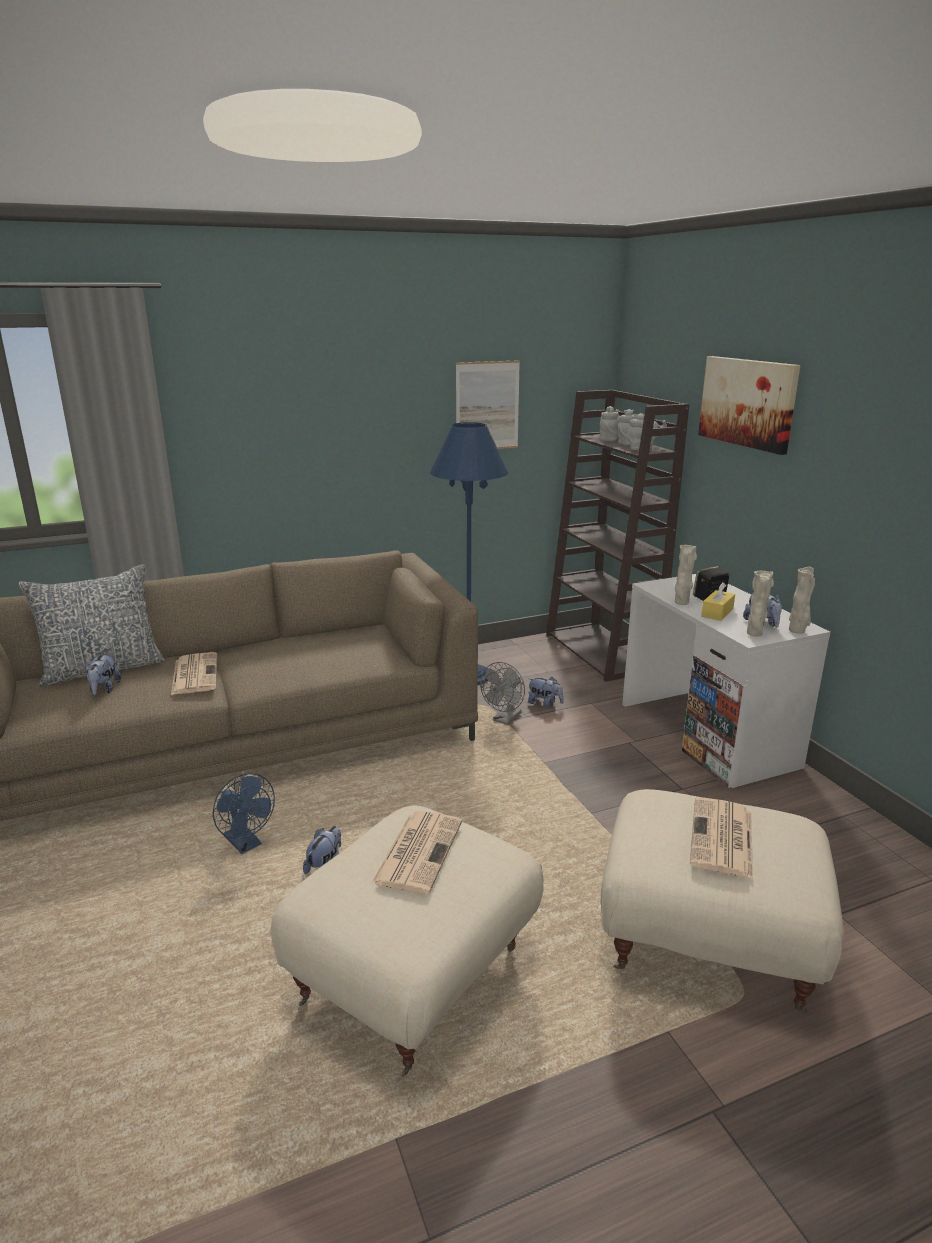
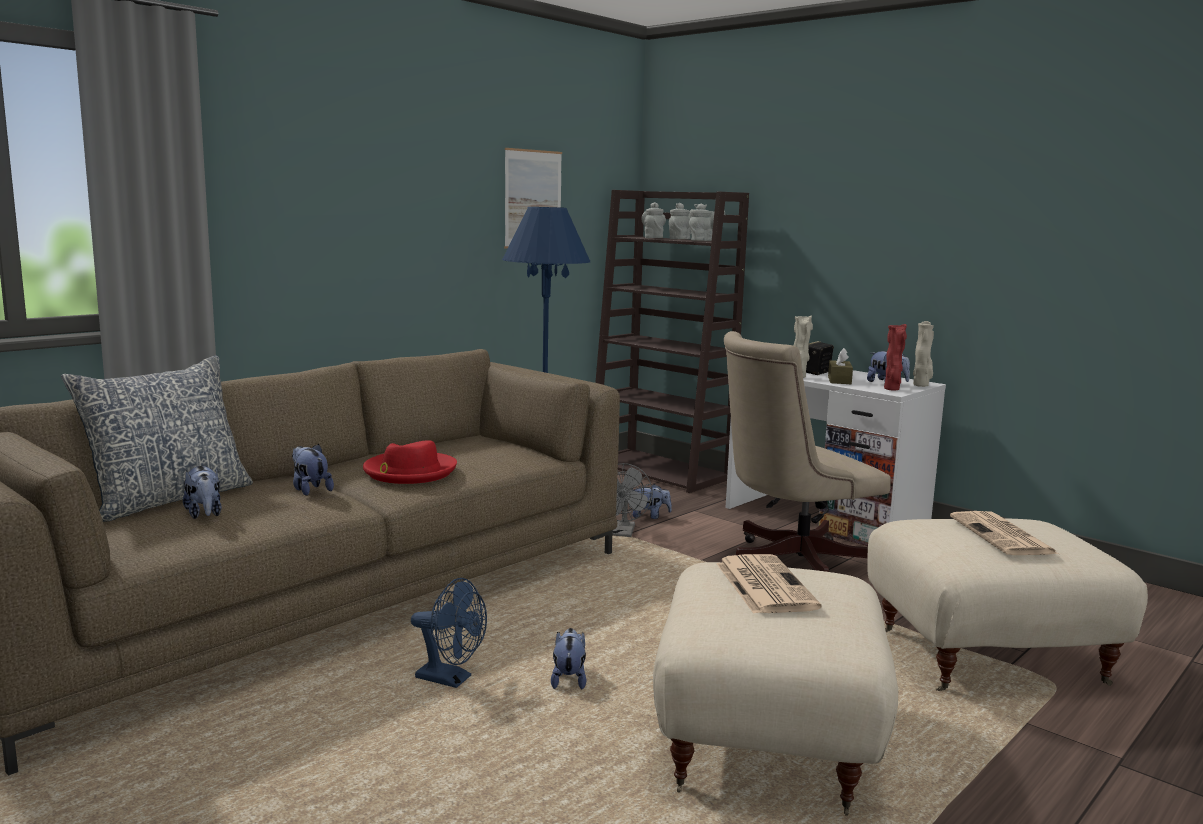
camera: 25 degrees left, 10 degrees down
(194, 674) = (310, 490): newspaper -> plush toy
(280, 664) = (409, 472): none -> red hat
(620, 783) = (790, 564): none -> beige office chair
(717, 612) = (839, 380): yellow tissue box -> brown tissue box
(748, 402) = (820, 183): picture -> none
(754, 634) = (892, 389): beige vase -> red vase

